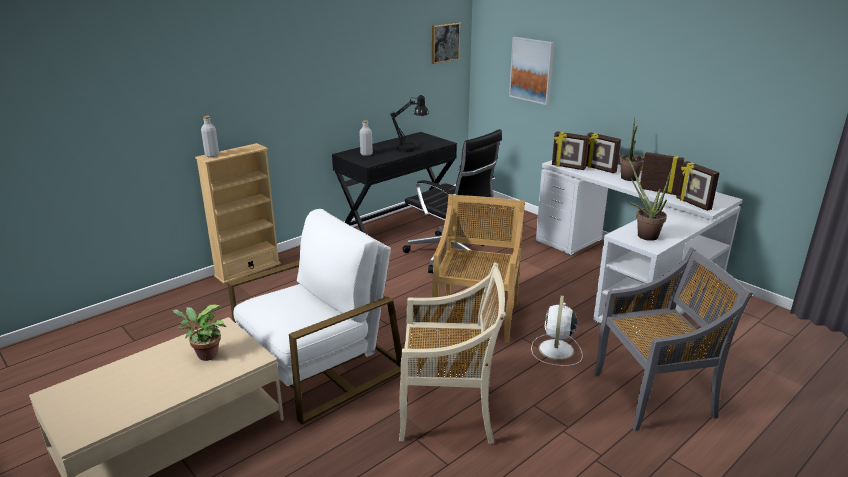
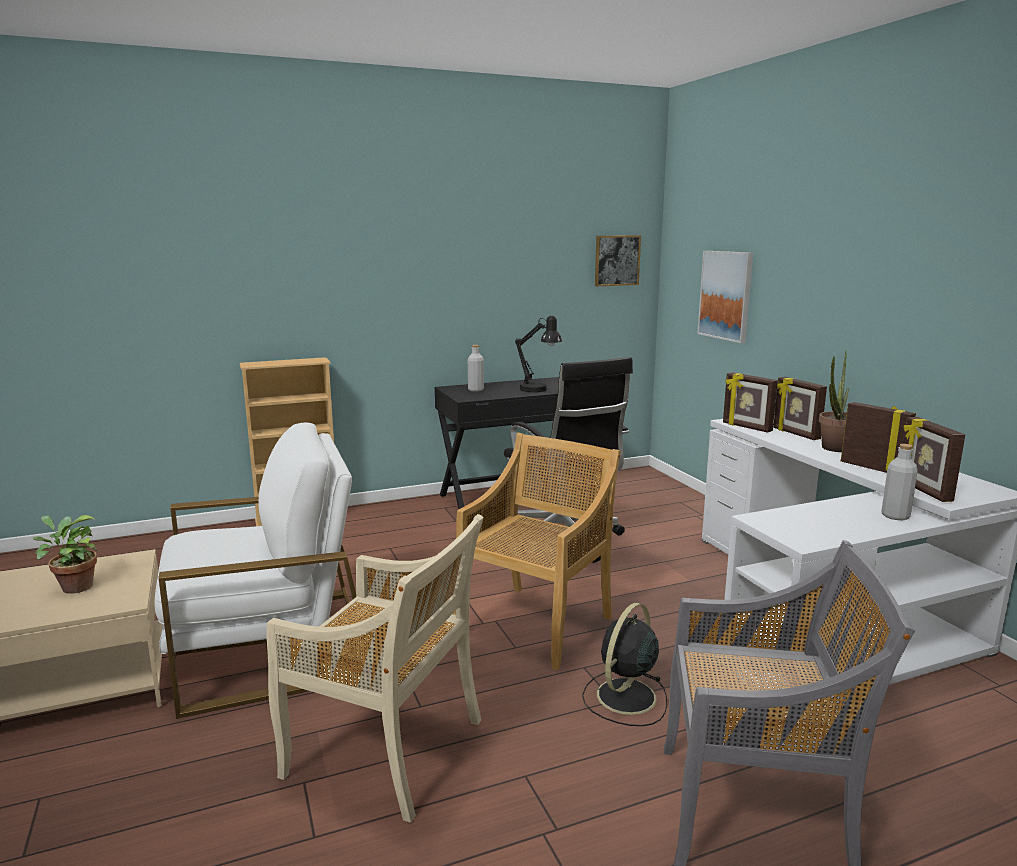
camera: 20 degrees right, 10 degrees down
(212, 155) = (258, 363): grey bottle -> grey bottle (895, 516)
(556, 350) = (625, 698): white fan -> black fan
(643, 234) = (802, 523): potted plant -> none

